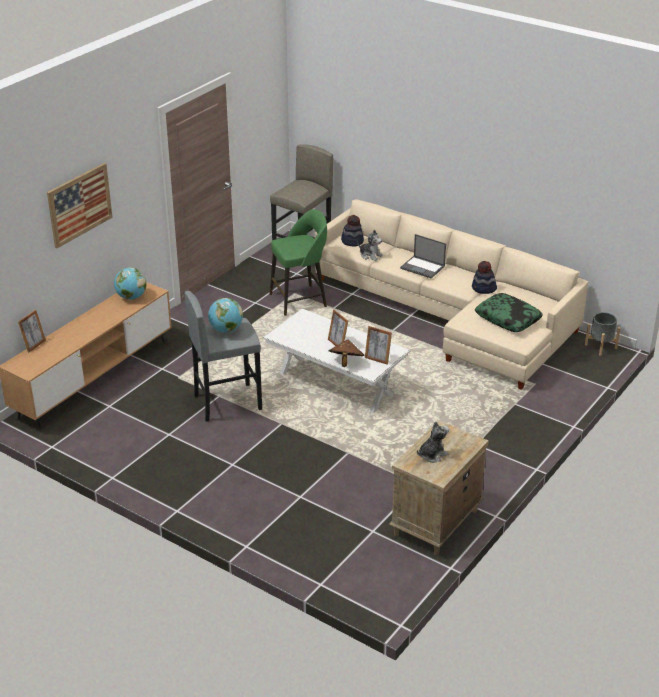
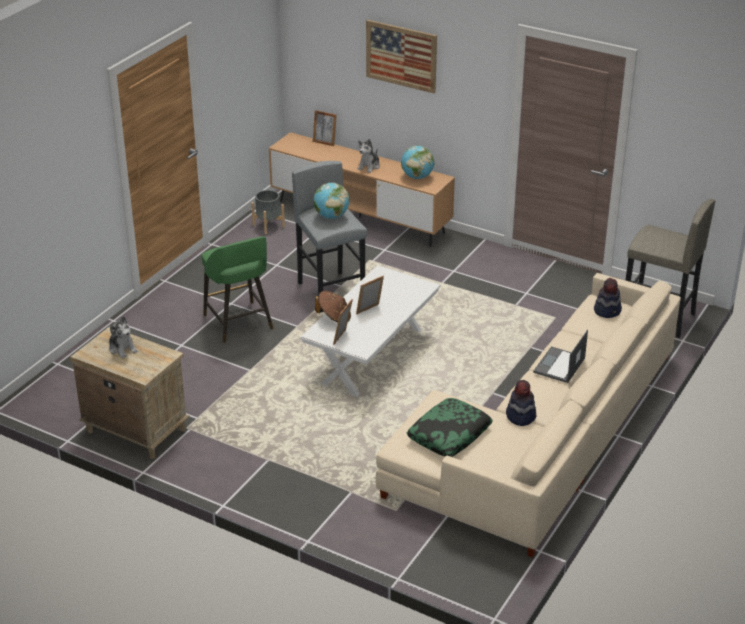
camera: 85 degrees right, 0 degrees up
(300, 300) = (541, 322): green stool -> green stool (239, 323)
(370, 255) = (580, 327): plush toy -> plush toy (369, 166)
(600, 346) = (499, 579): grey planter -> grey planter (268, 225)

